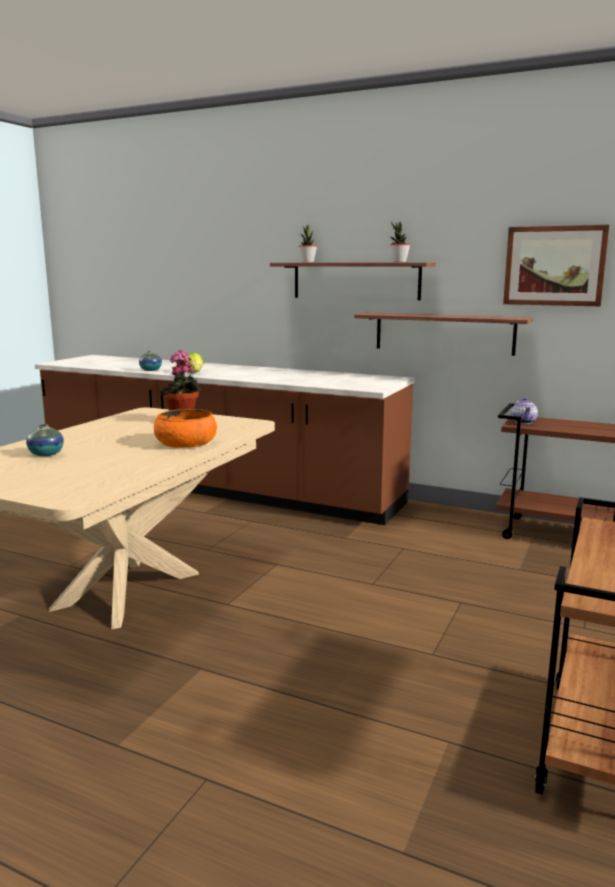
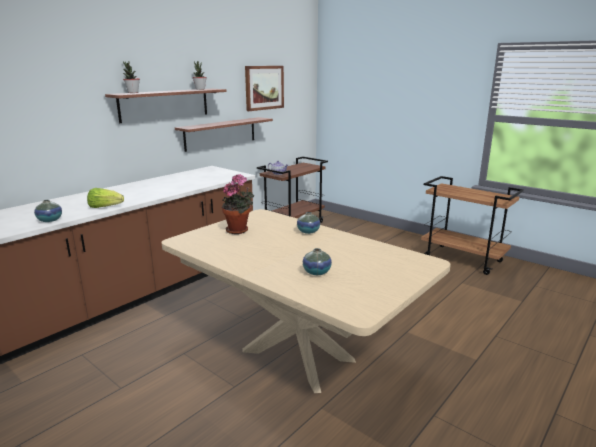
camera: 75 degrees left, 5 degrees up
(186, 443) = (308, 231): orange bowl -> vase

